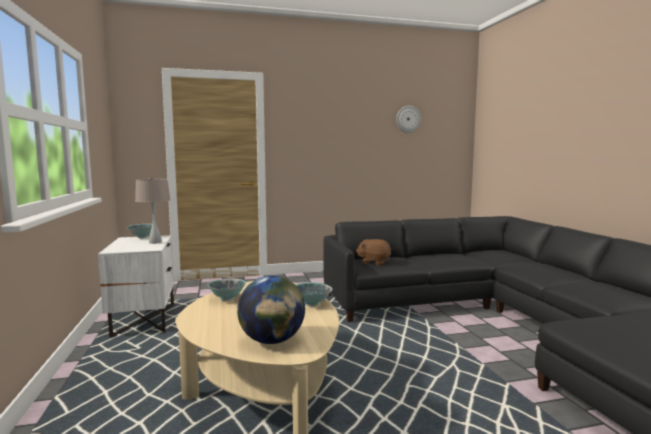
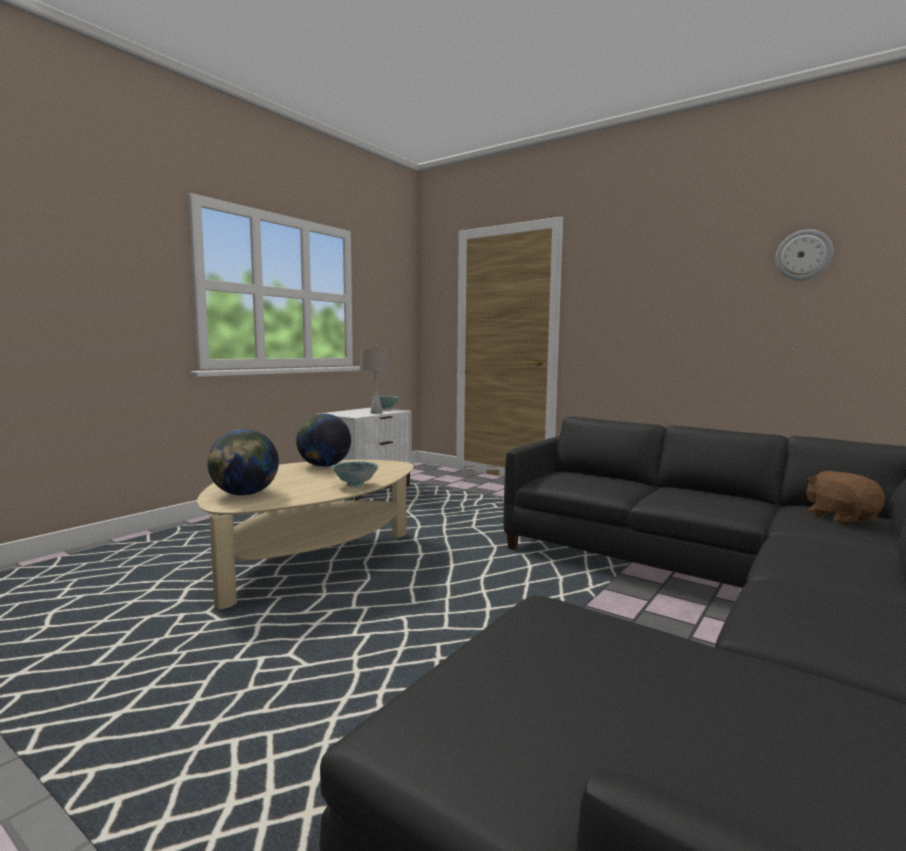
camera: 50 degrees right, 0 degrees up
(227, 299) = (324, 466): bowl -> globe
(374, 262) = (574, 478): brown plush toy -> brown plush toy (840, 518)

